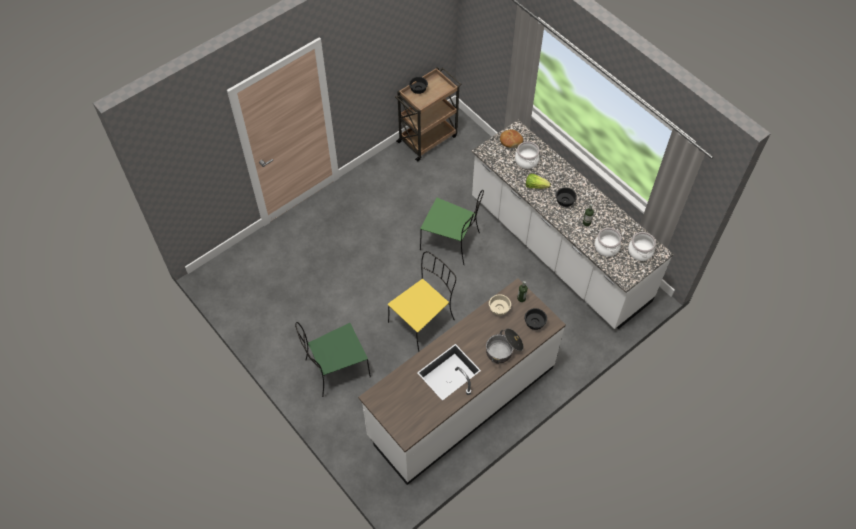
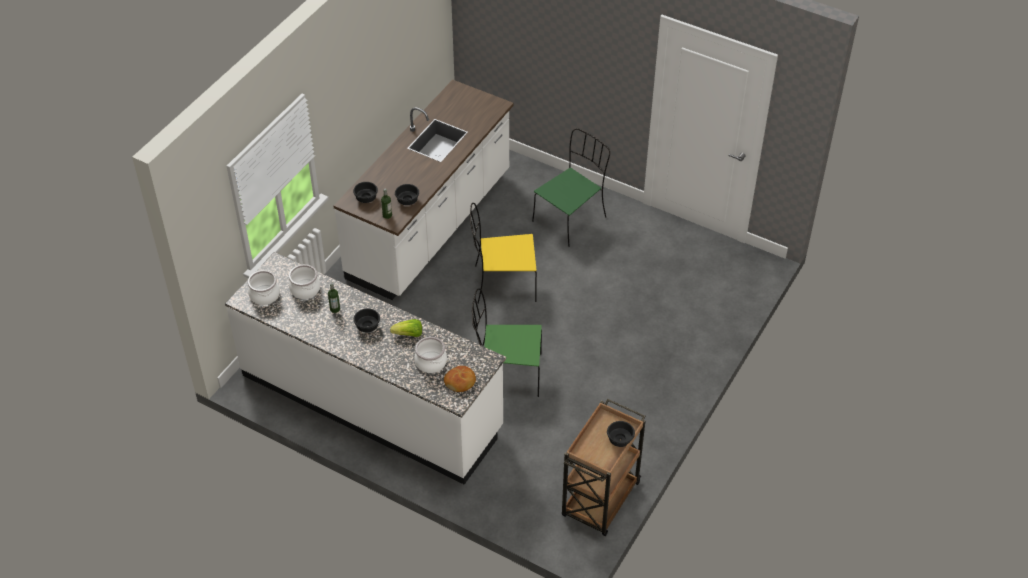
camera: 160 degrees right, 10 degrees down
(422, 320) = (503, 284): yellow chair -> yellow chair turned 60 degrees clockwise
(499, 309) = (407, 200): beige bowl -> black bowl
(504, 350) = (390, 169): cooking pot -> none

